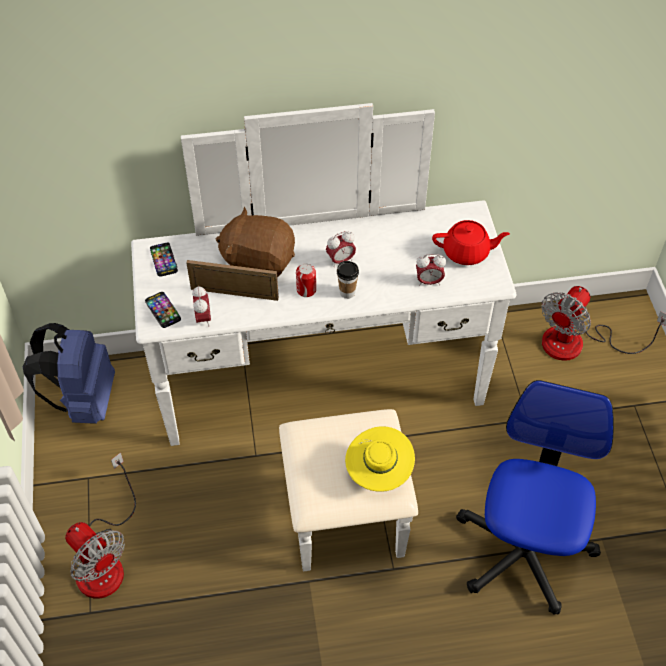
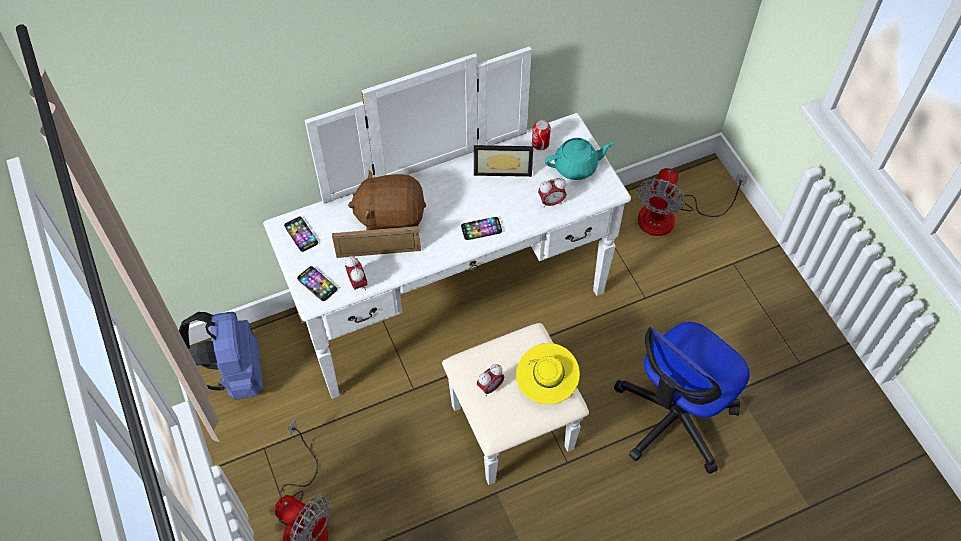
camera: 15 degrees left, 5 degrees up
(306, 290) = (443, 234): can -> can (540, 143)
(340, 260) = (465, 199): alarm clock -> alarm clock (490, 387)
(347, 292) = (481, 229): cup -> phone
(389, 238) = (502, 167): none -> picture frame
(467, 252) = (576, 167): red teapot -> turquoise teapot
(523, 551) = (674, 418): office chair -> office chair turned 135 degrees counterclockwise

